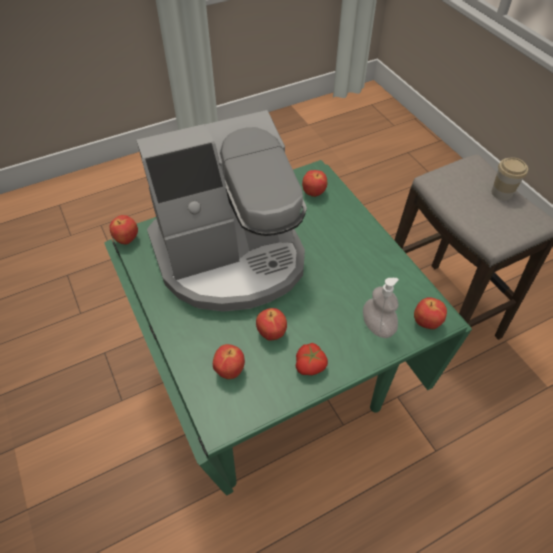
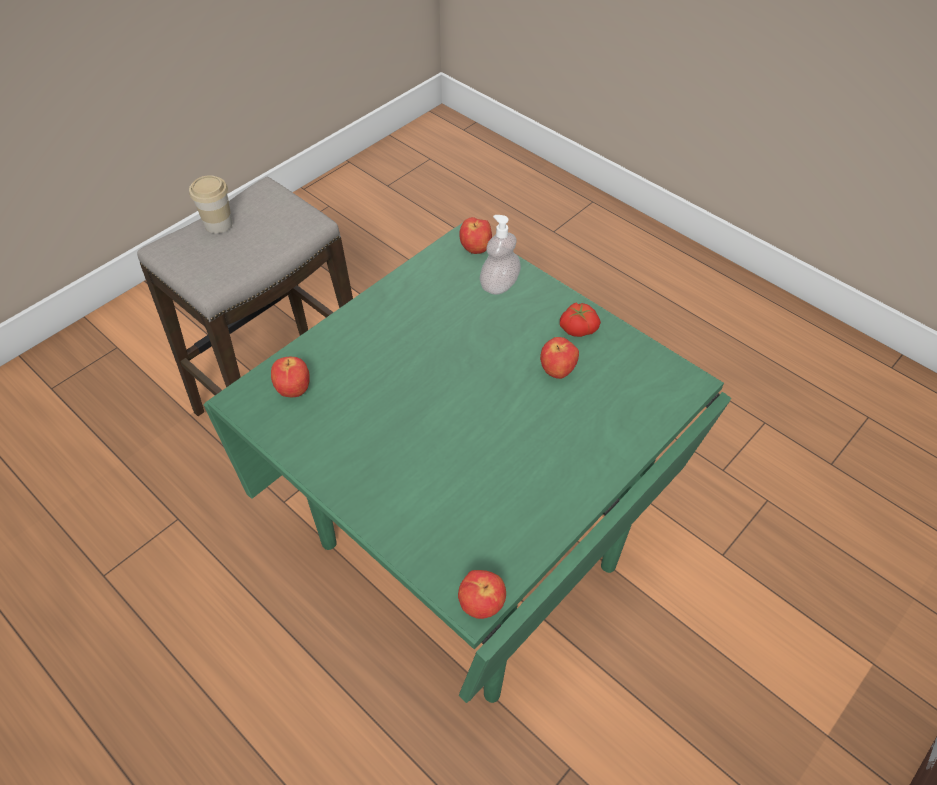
camera: 110 degrees left, 0 degrees up
(229, 370) = (625, 395): apple -> none
(231, 257) = (458, 450): coffee machine -> none

